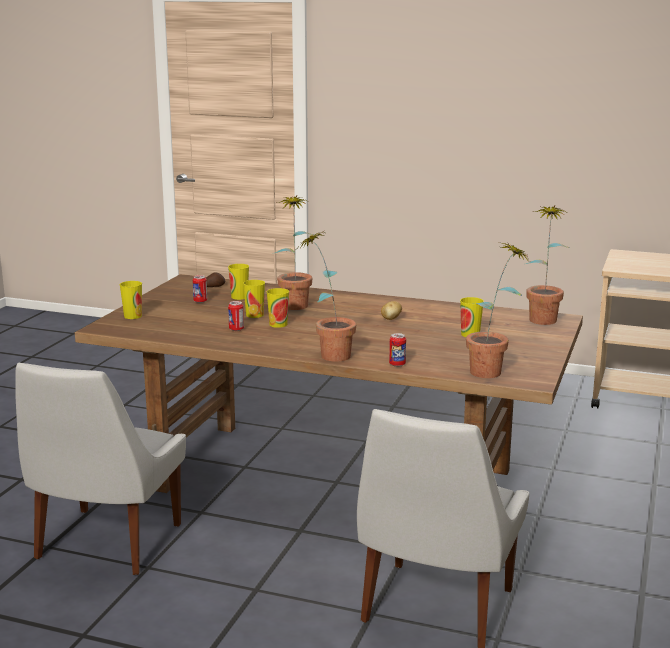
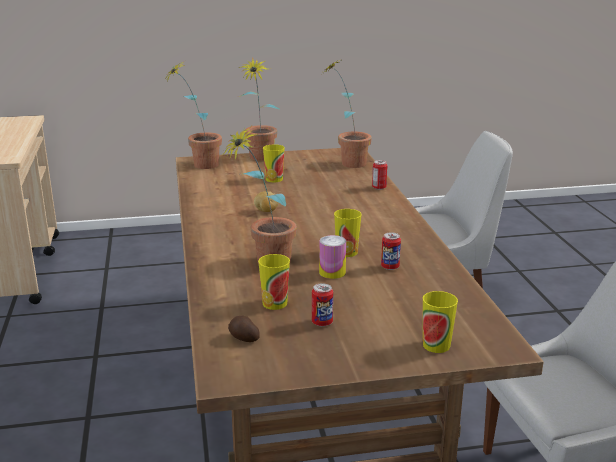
camera: 120 degrees left, 5 degrees up
(254, 315) = (332, 272): cup -> can
(328, 354) = (393, 213): potted plant -> potted plant (259, 159)

